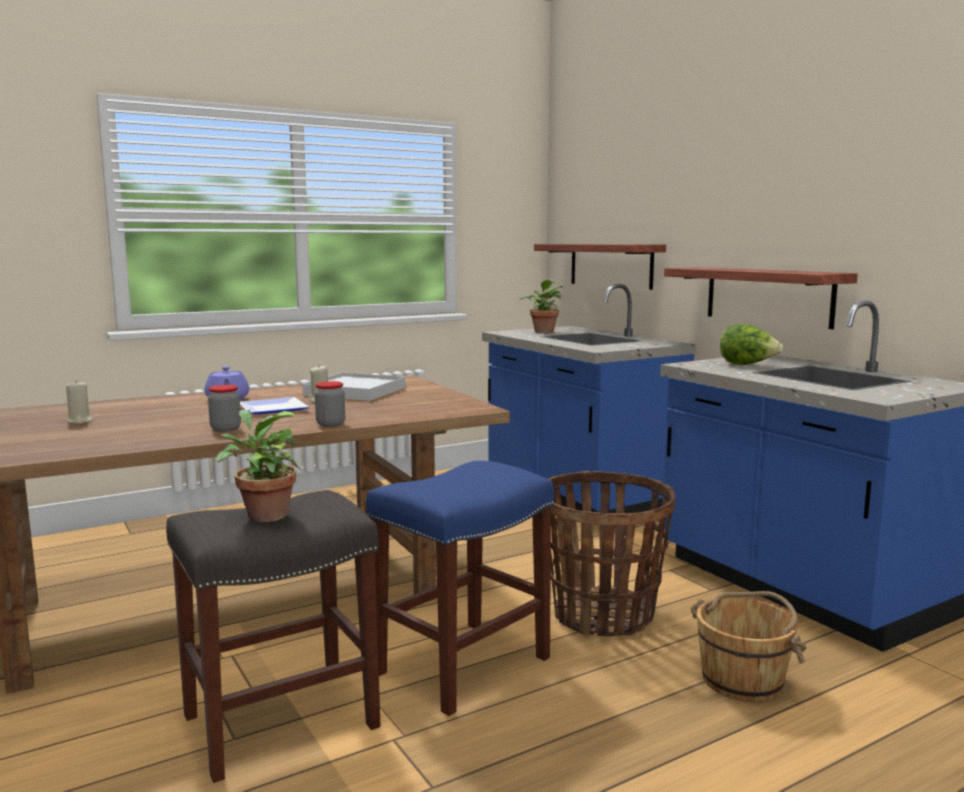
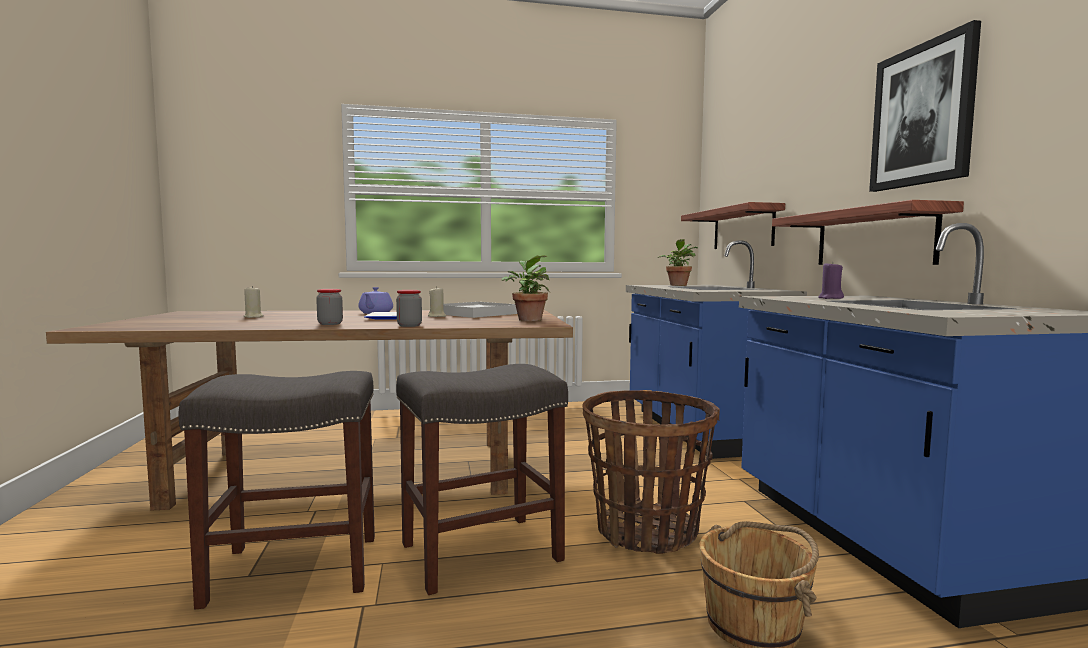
camera: 20 degrees right, 5 degrees down
(263, 514) = (281, 380): potted plant -> potted plant (528, 319)
(462, 666) = (479, 553): blue stool -> grey stool
(747, 365) = (830, 298): lettuce -> purple candle
(819, 183) = (922, 115): none -> picture

